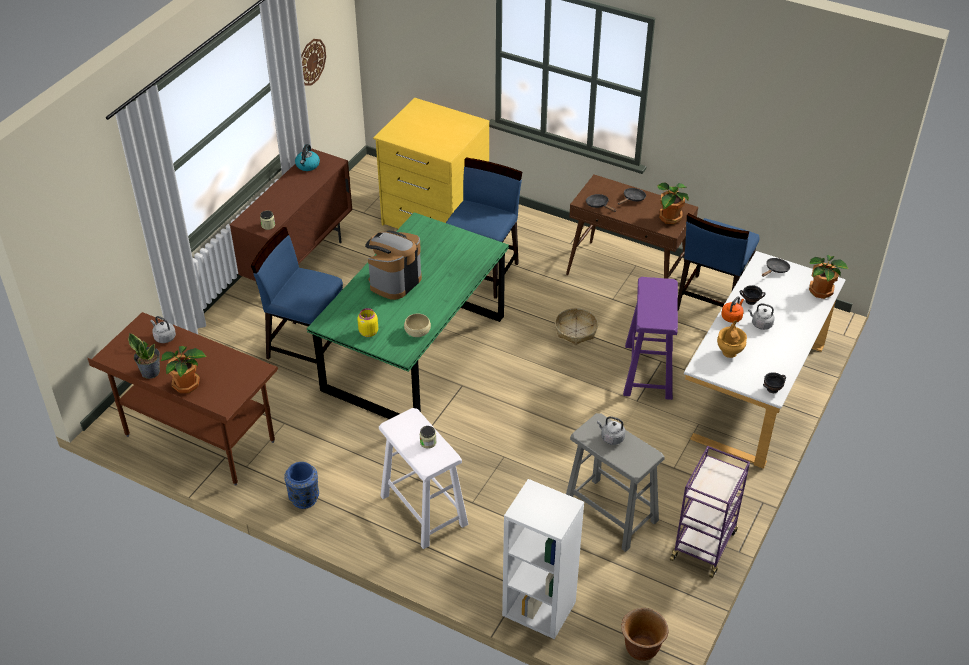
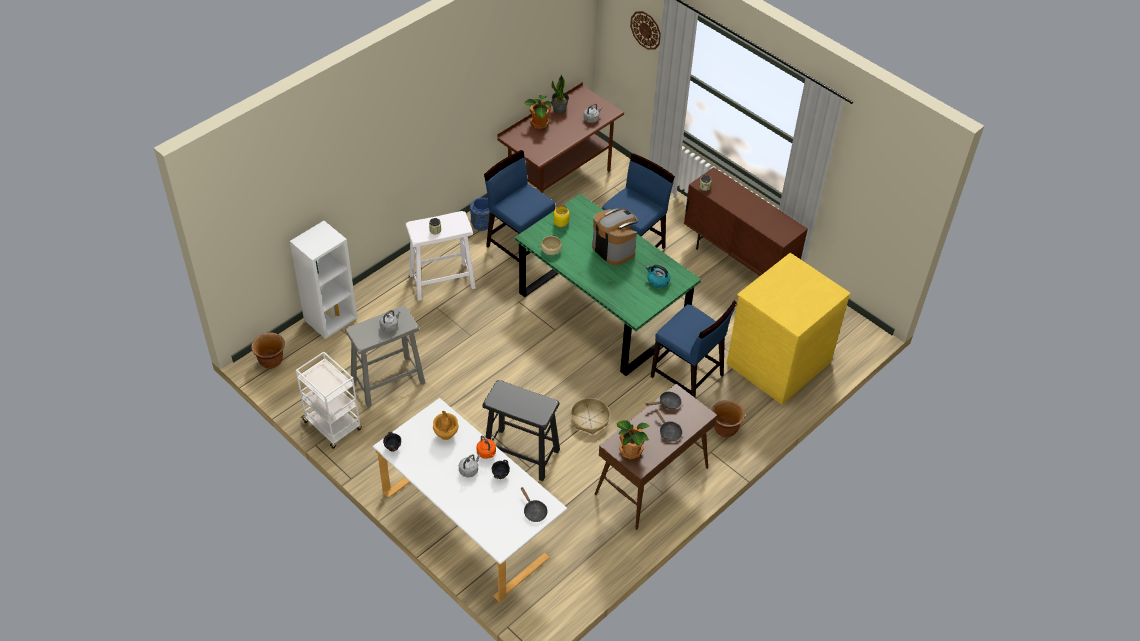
camera: 105 degrees right, 5 degrees up
(307, 165) = (781, 221): kettle -> kettle (657, 281)
(311, 62) = (858, 189): wall clock -> wall clock (646, 30)
(538, 238) = (725, 429): none -> brown planter
(648, 371) = (521, 454): purple stool -> black stool
(703, 544) = (333, 426): purple cart -> white cart
(711, 301) = (592, 535): blue chair -> blue chair (520, 246)
(821, 291) = (490, 535): potted plant -> none

